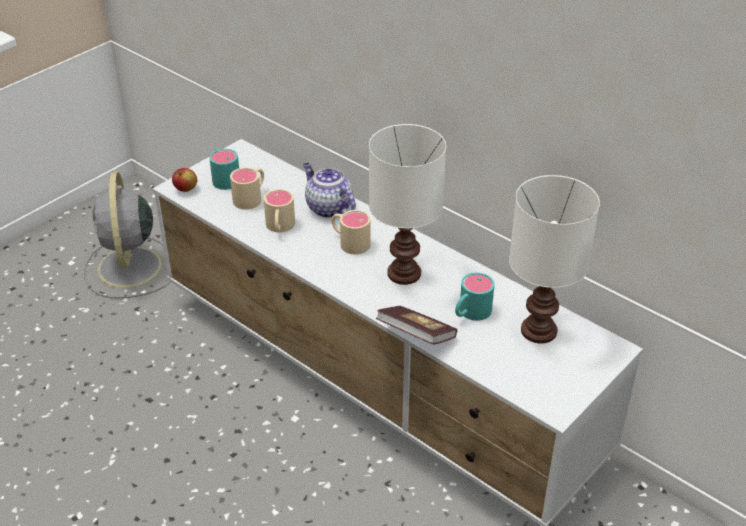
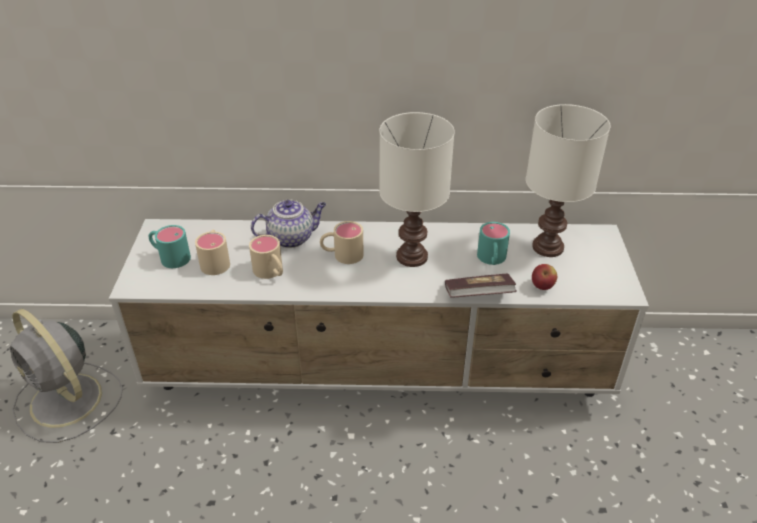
camera: 40 degrees left, 0 degrees up
(186, 189) = (145, 283): apple -> apple (542, 286)
(328, 208) = (292, 238): teapot -> teapot turned 150 degrees clockwise

